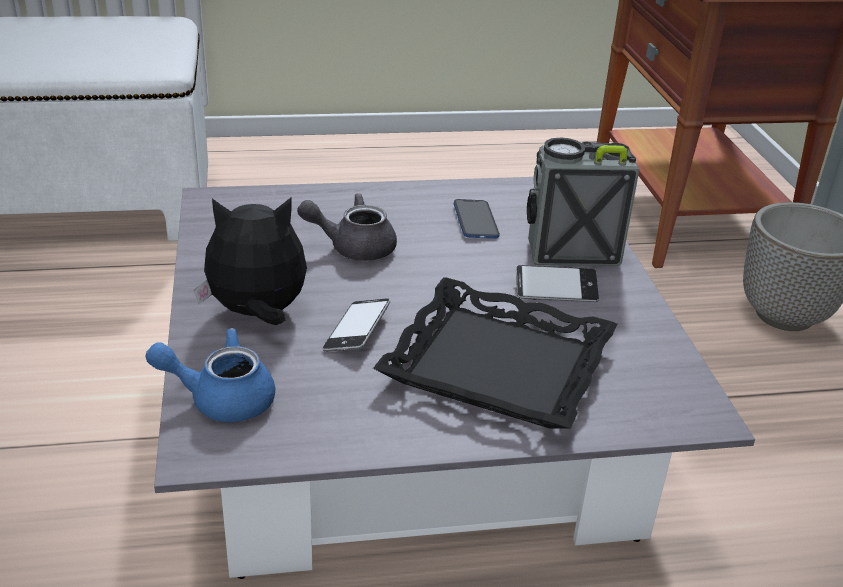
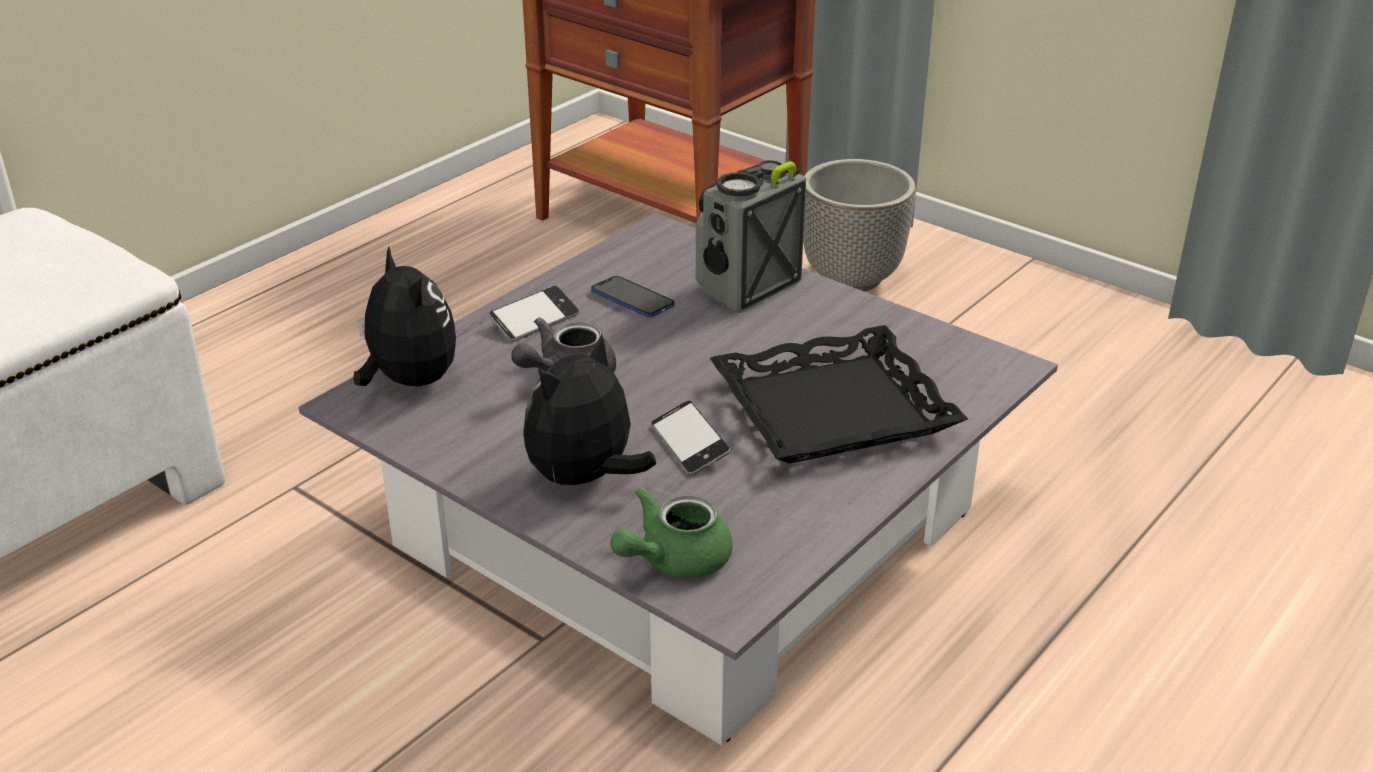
camera: 40 degrees left, 0 degrees up
(221, 398) = (673, 560): blue teapot -> green teapot
(260, 203) = (409, 381): none -> plush toy
(556, 290) = (784, 326): phone -> phone (534, 320)

